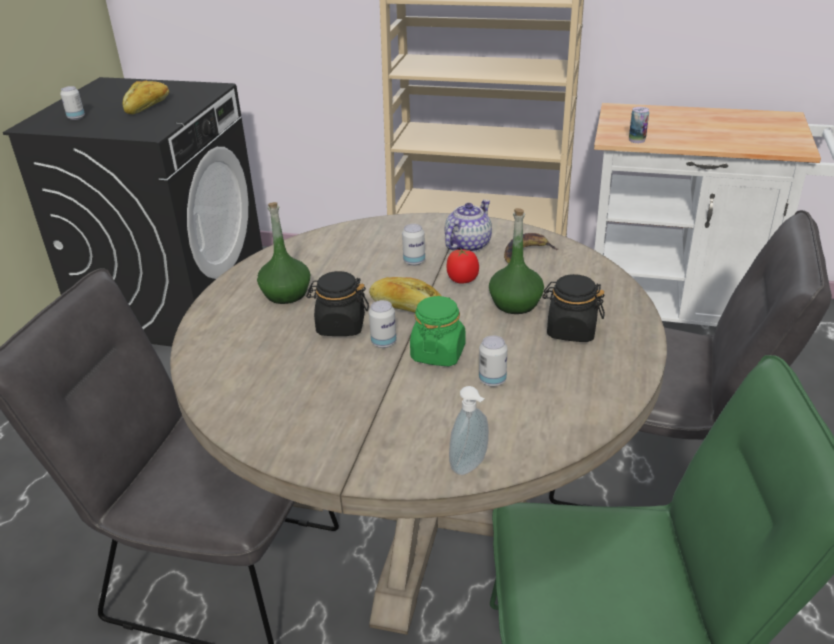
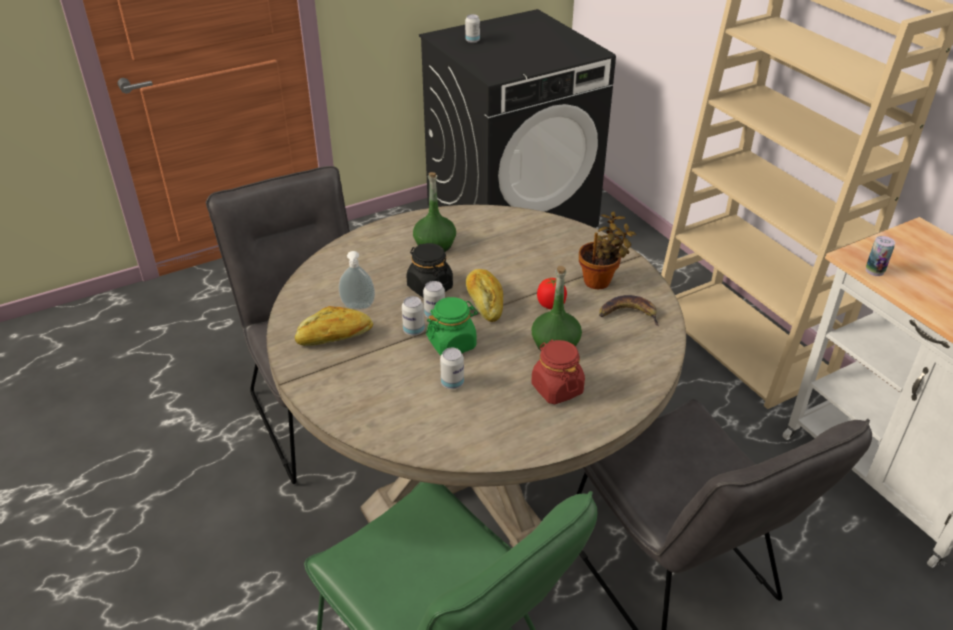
camera: 45 degrees right, 5 degrees up
(148, 106) = (527, 50): bread -> bread (335, 337)
(414, 261) = (544, 271): can -> can (414, 331)
(467, 245) = (600, 281): teapot -> potted plant
(471, 466) = (356, 422): soap dispenser -> soap dispenser (358, 307)
(571, 330) = (556, 388): black jar -> red jar

